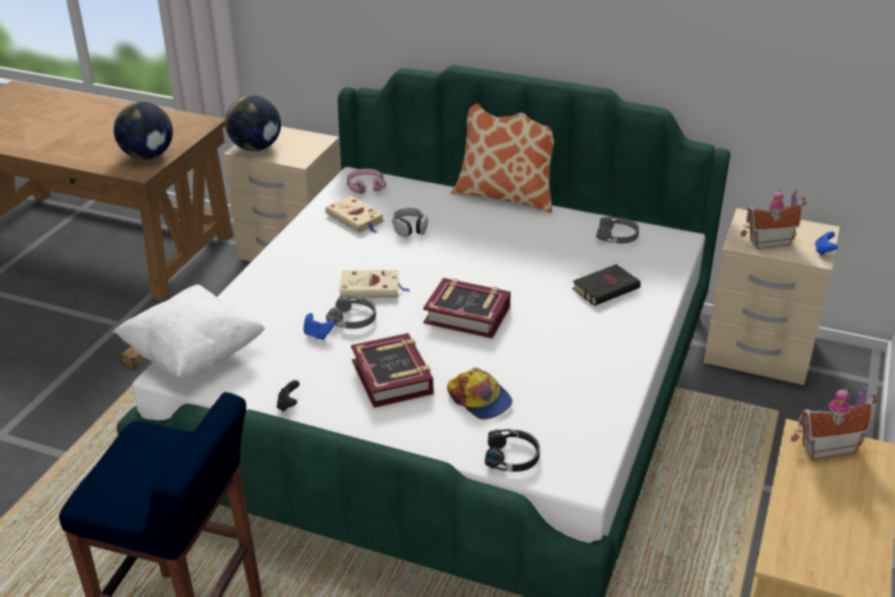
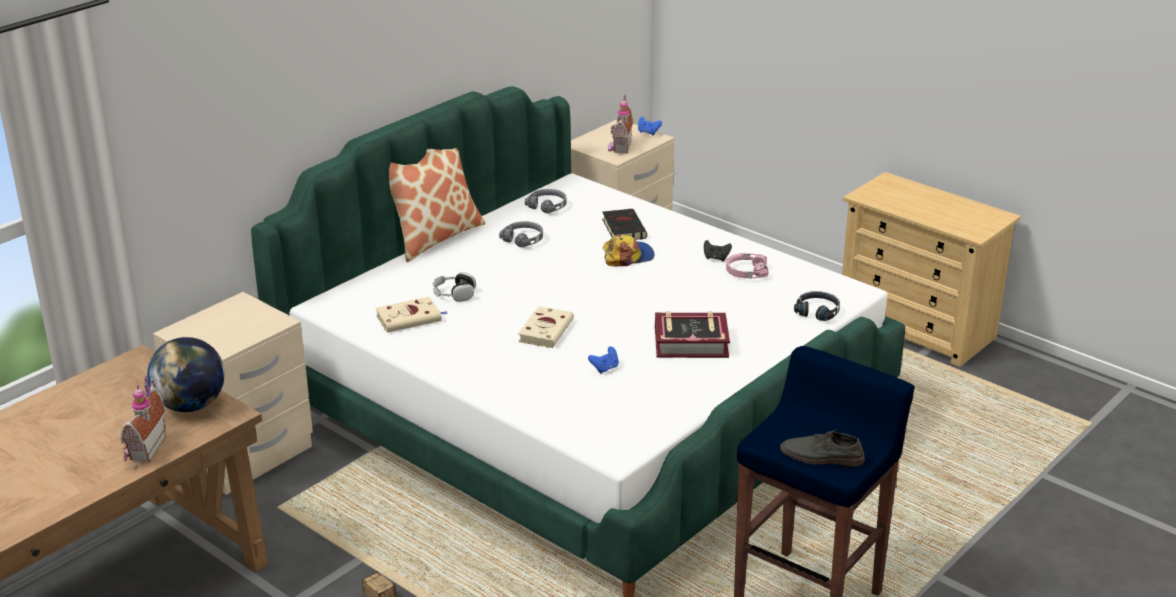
camera: 70 degrees left, 5 degrees down
(112, 479) = (821, 457): none -> grey shoe
(193, 354) = (595, 438): white pillow -> none
(256, 148) = (218, 343): globe -> none
(288, 405) = (702, 397): black game controller -> black game controller (716, 258)
(353, 319) = (590, 347): grey headphones -> grey headphones (523, 239)
(365, 186) = (347, 303): pink headphones -> pink headphones (746, 272)
(467, 314) = (620, 293): book -> none
(480, 399) = (741, 310): cap -> cap (628, 256)
(825, 446) = (876, 192): toy house -> toy house (143, 449)

